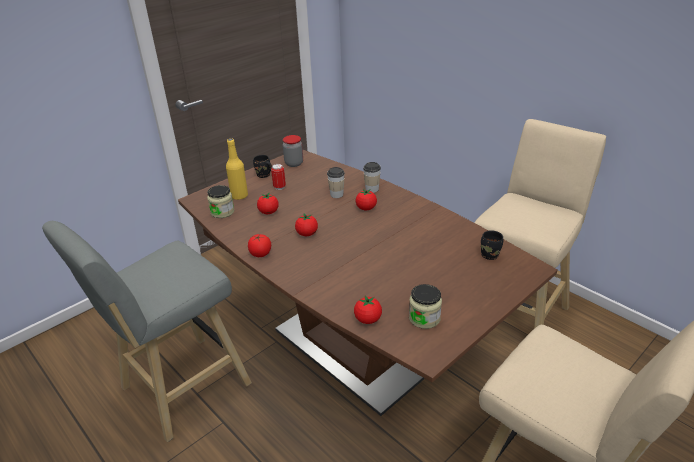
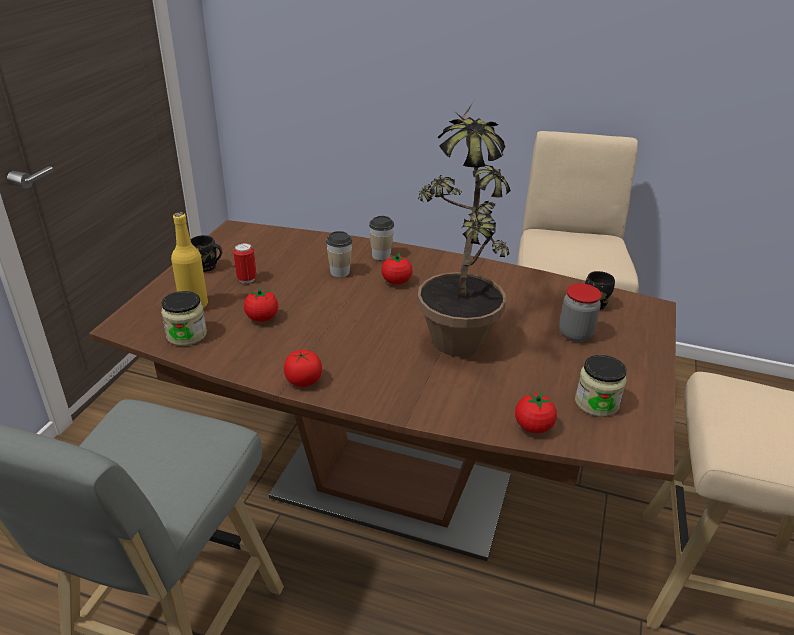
camera: 30 degrees left, 0 degrees up
(294, 163) = (239, 242): jar -> jar (575, 334)
(307, 234) = (347, 335): tomato -> none
(376, 248) = (457, 330): none -> potted plant

